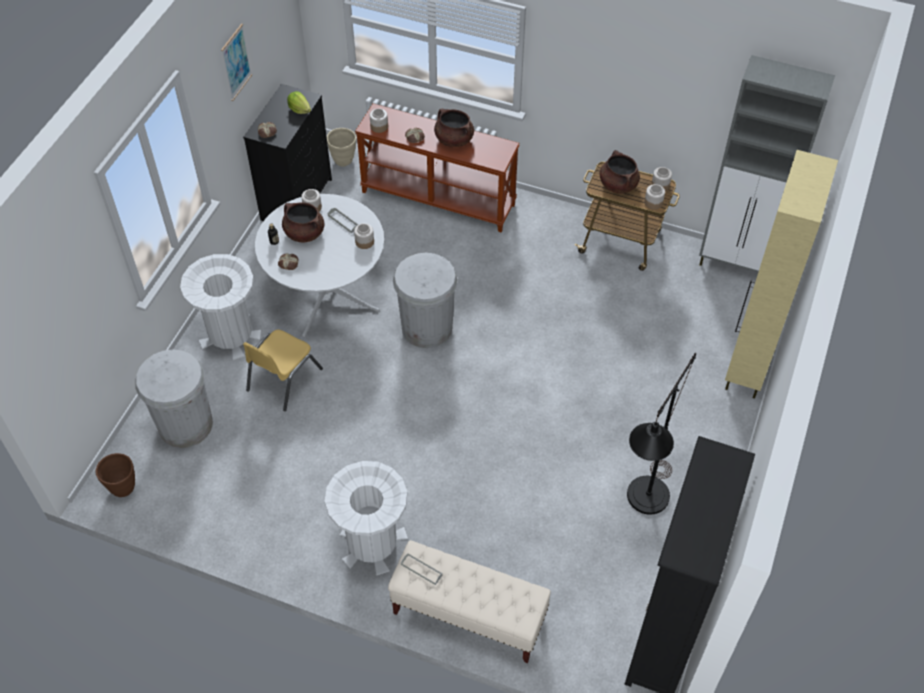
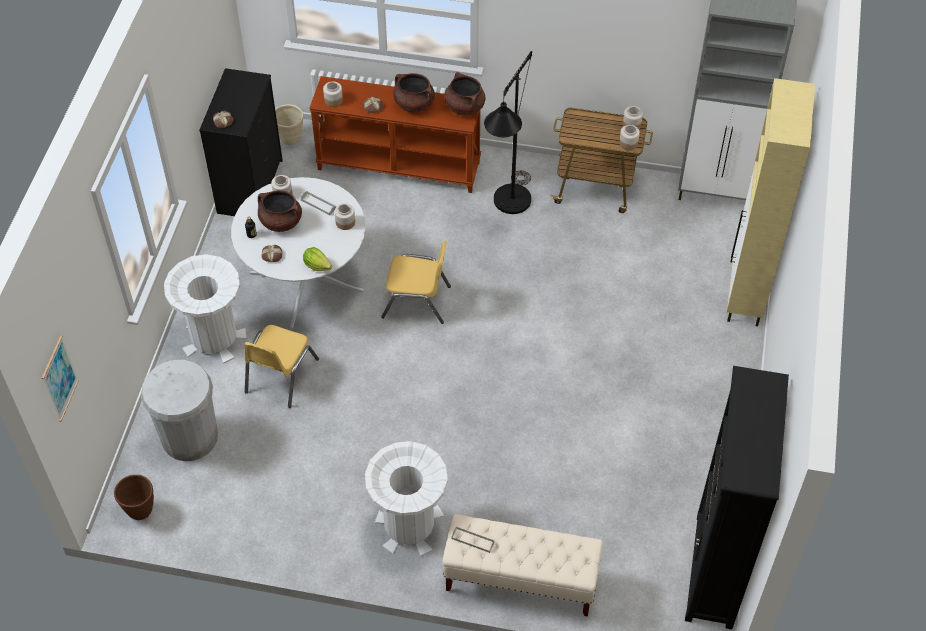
camera: 10 degrees left, 0 degrees up
(236, 62) = (189, 55): picture -> picture (59, 378)
(299, 109) = (251, 93): lettuce -> lettuce (317, 265)
(427, 327) = (416, 301): white trash can -> yellow chair
(618, 185) = (589, 129): brown cooking pot -> brown cooking pot (464, 107)
(643, 505) = (669, 447): black floor lamp -> black floor lamp (509, 208)

